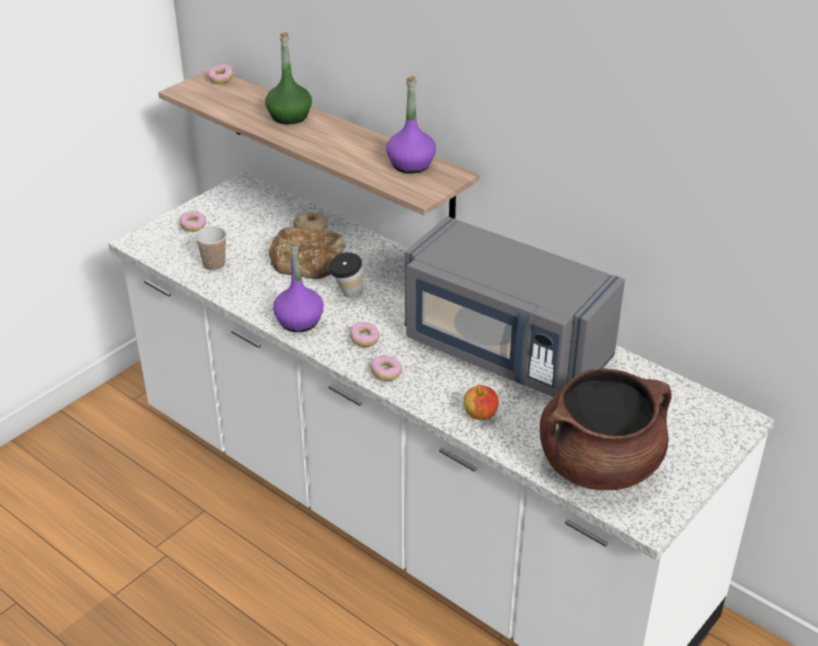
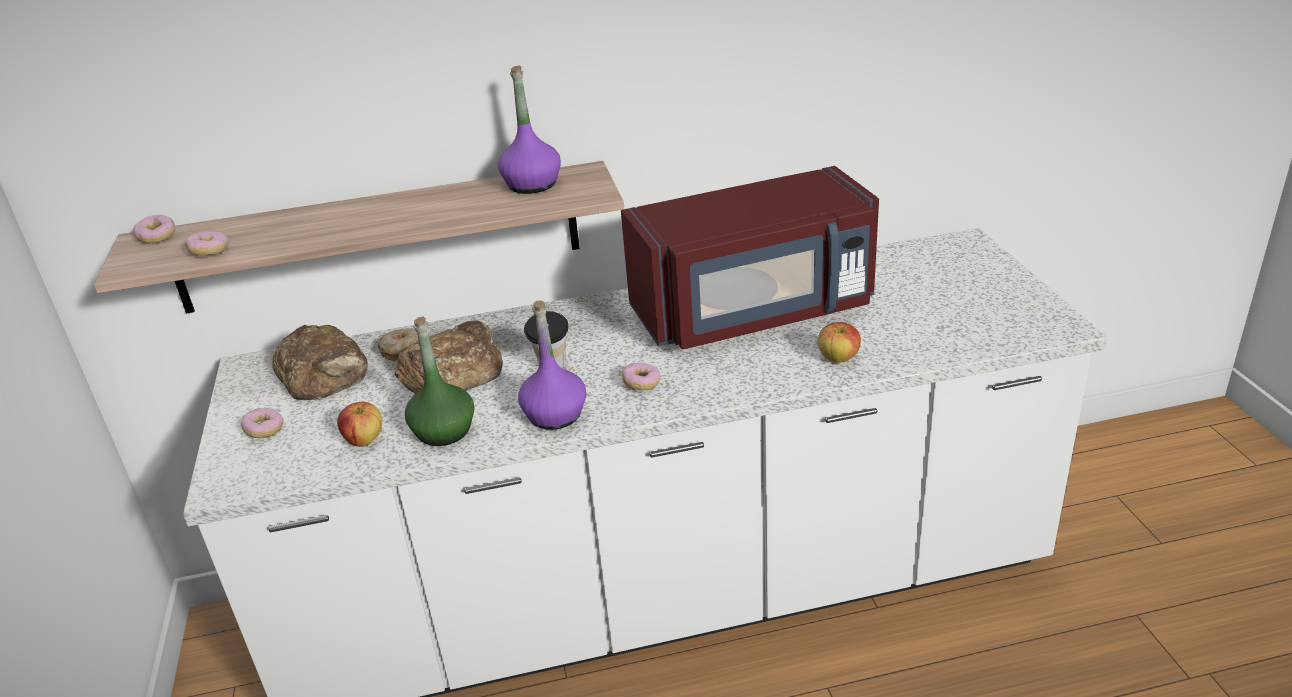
camera: 50 degrees left, 5 degrees down
(214, 264) = (364, 440): cup -> apple
(262, 214) = (324, 372): none -> bread
(289, 116) = (319, 220): green bottle -> green bottle (443, 431)
(386, 373) = (713, 390): donut -> donut (210, 251)
(503, 350) = (755, 312): grey microwave -> red microwave
(599, 465) = (970, 323): brown cooking pot -> none

